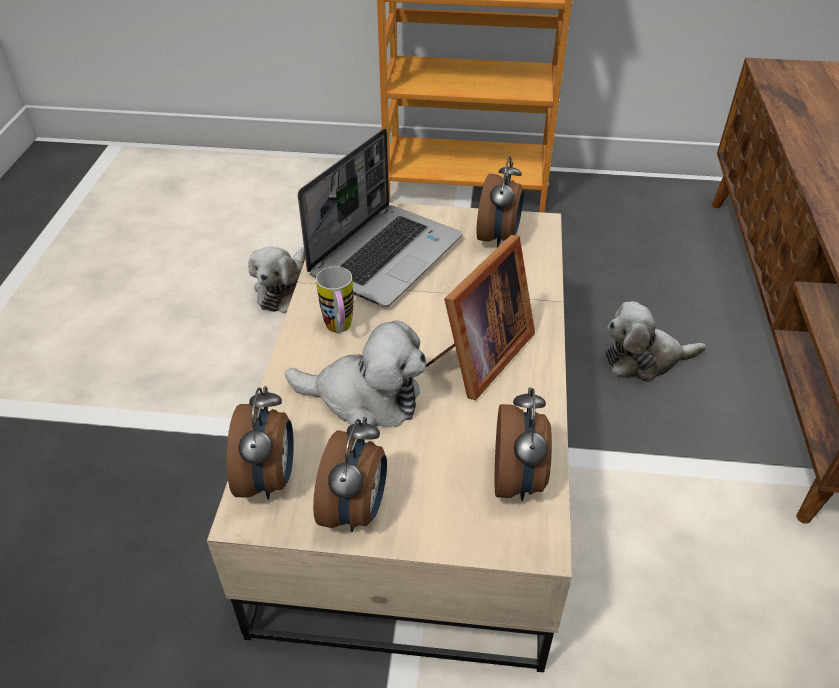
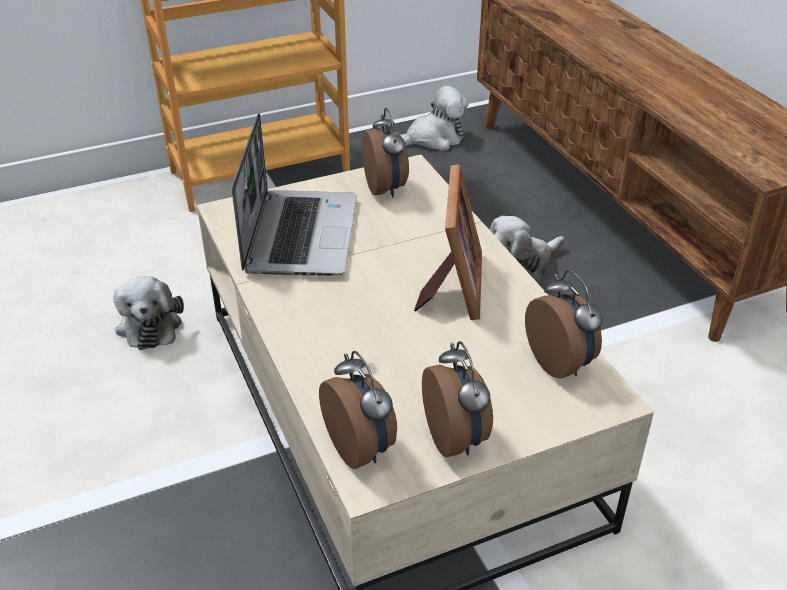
camera: 30 degrees left, 5 degrees down
(340, 330) = (314, 309): mug -> none
(365, 399) = (387, 353): plush toy -> plush toy (433, 139)

